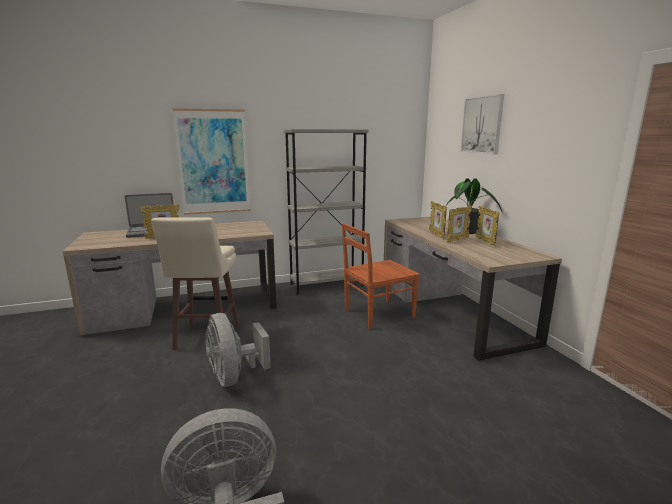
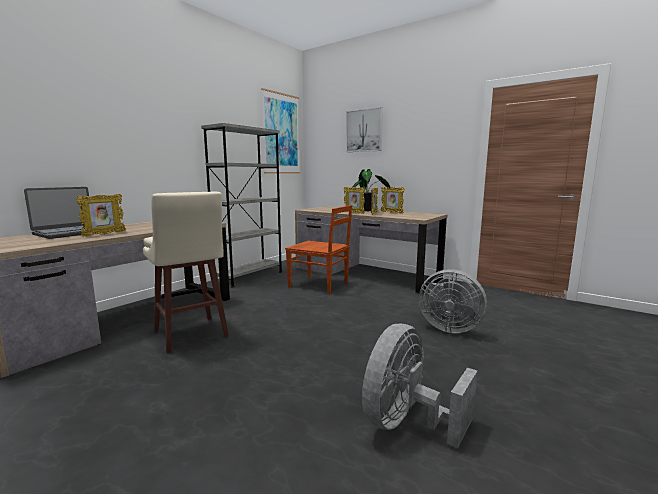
camera: 35 degrees left, 5 degrees down
(213, 162) = (131, 154): picture -> picture (281, 134)
(234, 376) = (267, 350): grey fan -> grey fan (448, 328)
(377, 313) = (319, 285): brown chair -> brown chair turned 90 degrees counterclockwise

